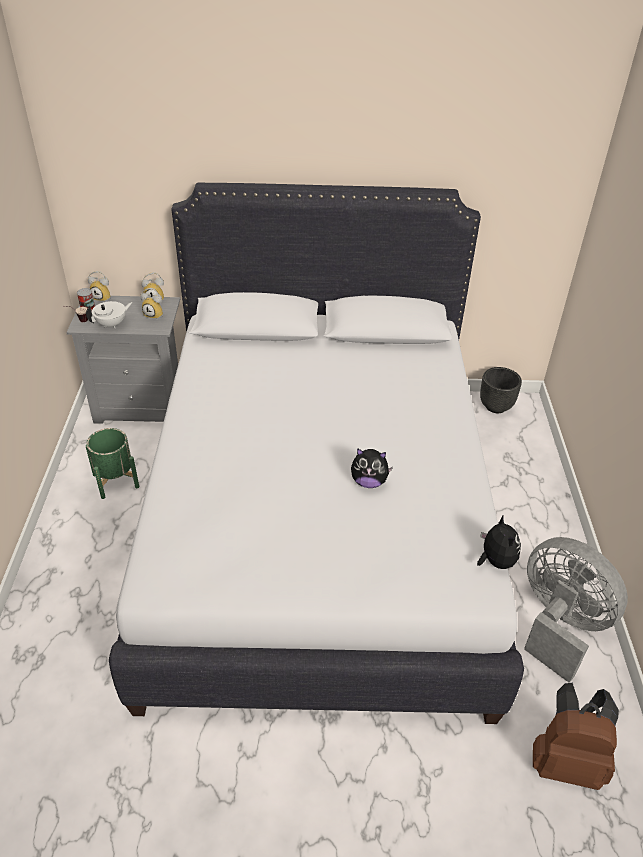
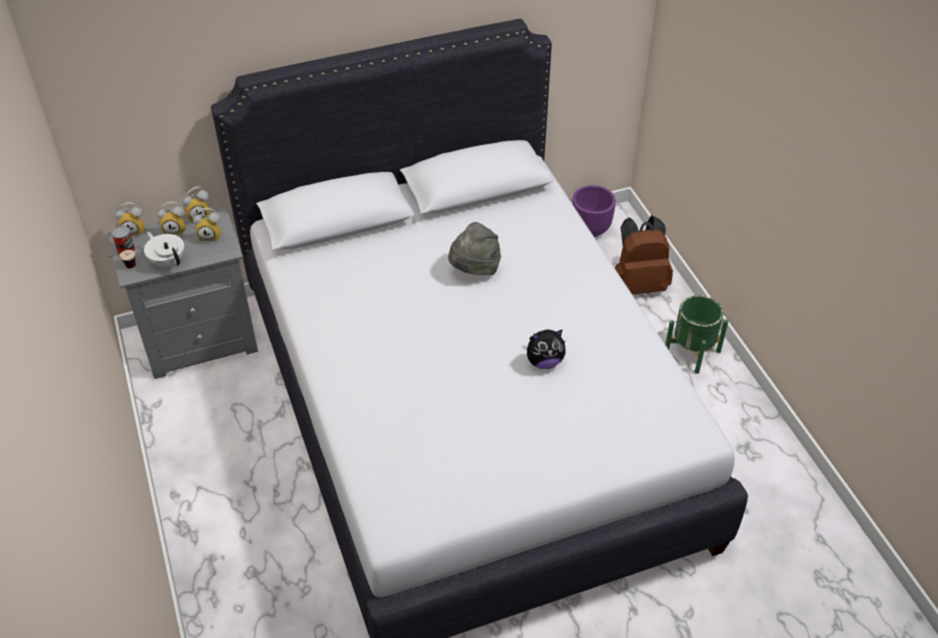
camera: 20 degrees left, 5 degrees up
(112, 324) = (168, 261): white teapot -> white teapot turned 75 degrees counterclockwise
(116, 481) = (222, 438): green planter -> green planter (692, 352)
(132, 304) = (175, 229): none -> alarm clock
(348, 392) = (474, 270): none -> grey hat
(495, 561) = (694, 403): plush toy -> none
(496, 406) = (591, 229): black planter -> purple planter
(559, 624) = (740, 441): grey fan -> none
(565, 761) = (793, 563): brown backpack -> brown backpack (638, 284)

